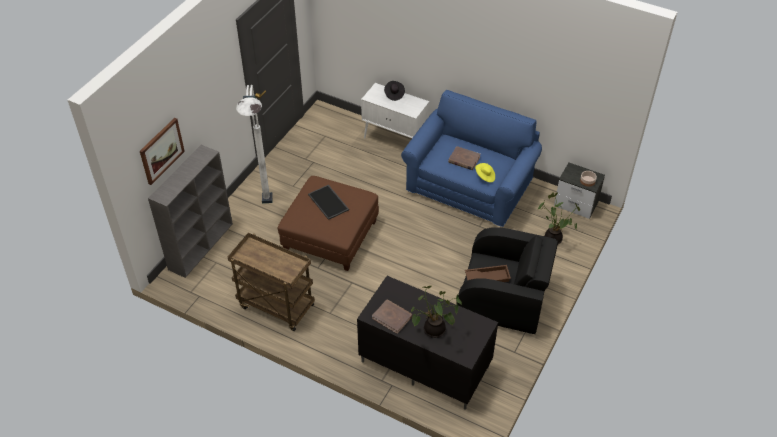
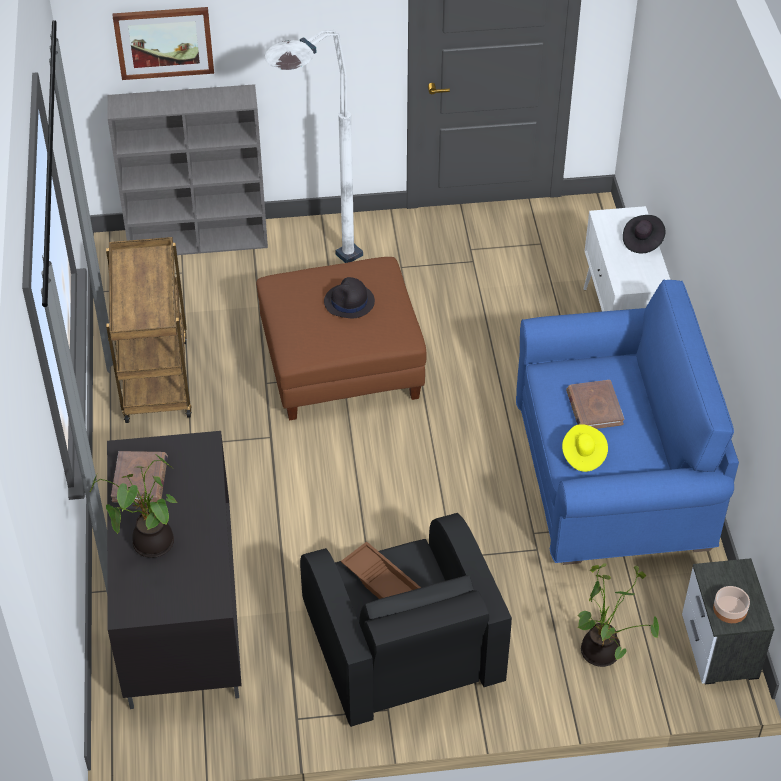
camera: 55 degrees right, 0 degrees up
(329, 202) = (349, 302): tray -> black hat

